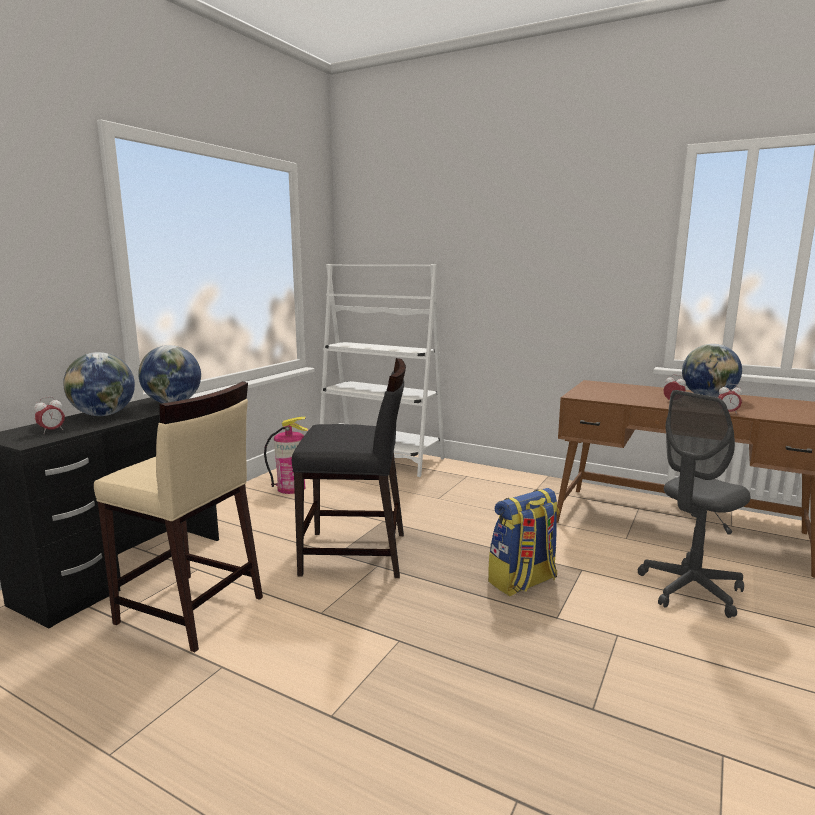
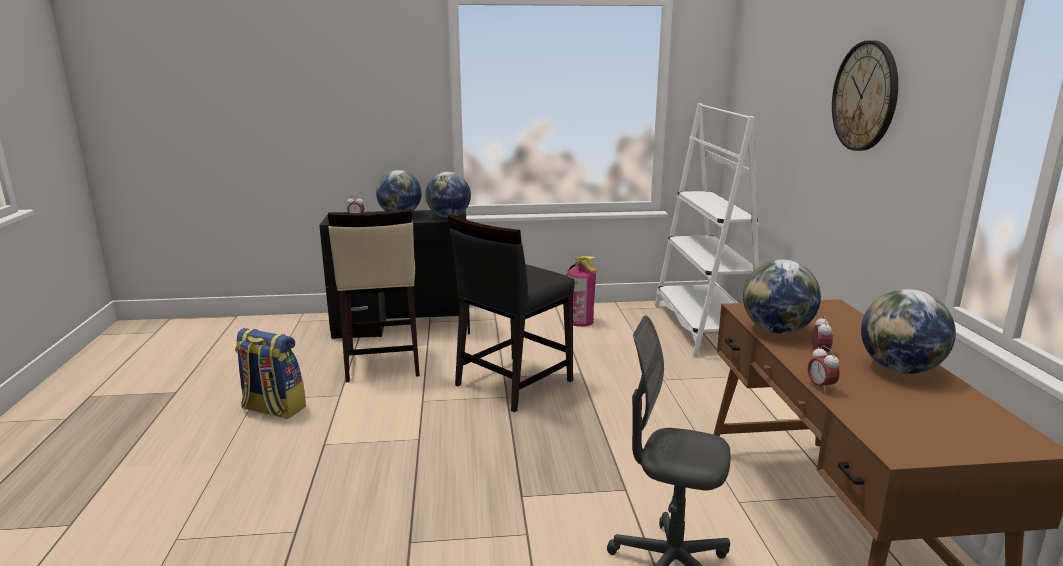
camera: 55 degrees right, 5 degrees up
(355, 554) = (512, 383): black chair -> black chair turned 75 degrees clockwise
(523, 582) = (561, 465): backpack -> backpack (273, 409)
(546, 239) = (865, 96): none -> wall clock
(626, 399) = (777, 331): none -> globe

